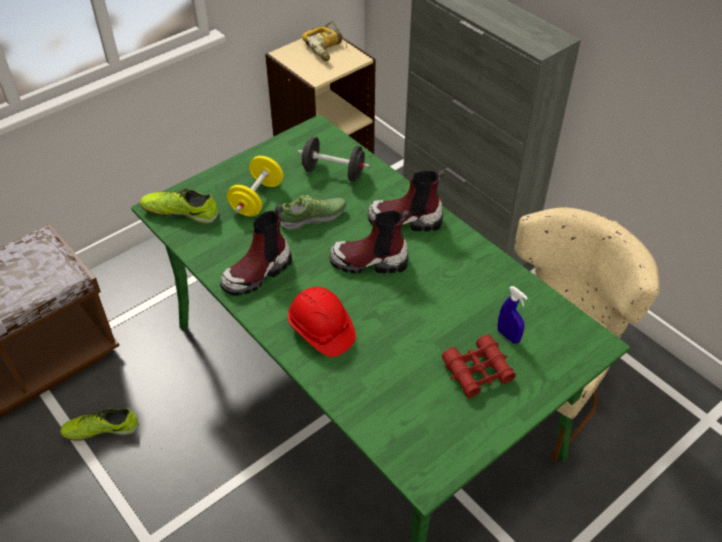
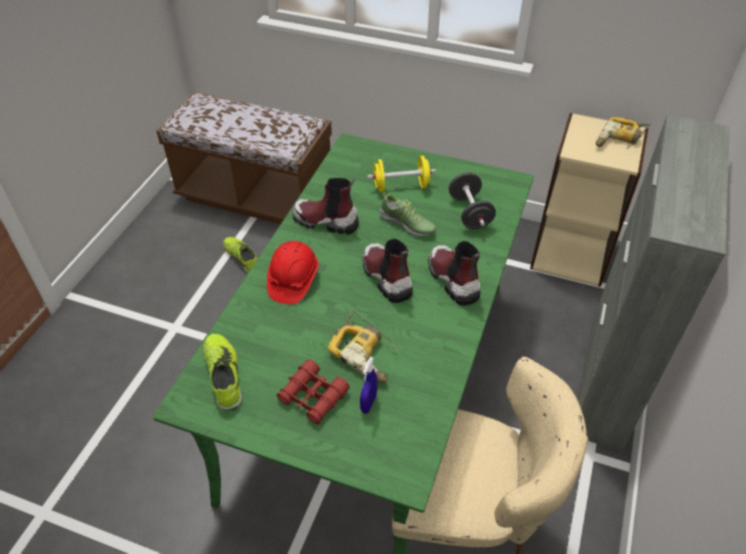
camera: 60 degrees right, 0 degrees up
(180, 212) = (354, 156): shoe -> shoe (224, 375)
(451, 314) = (366, 353): none -> power drill

